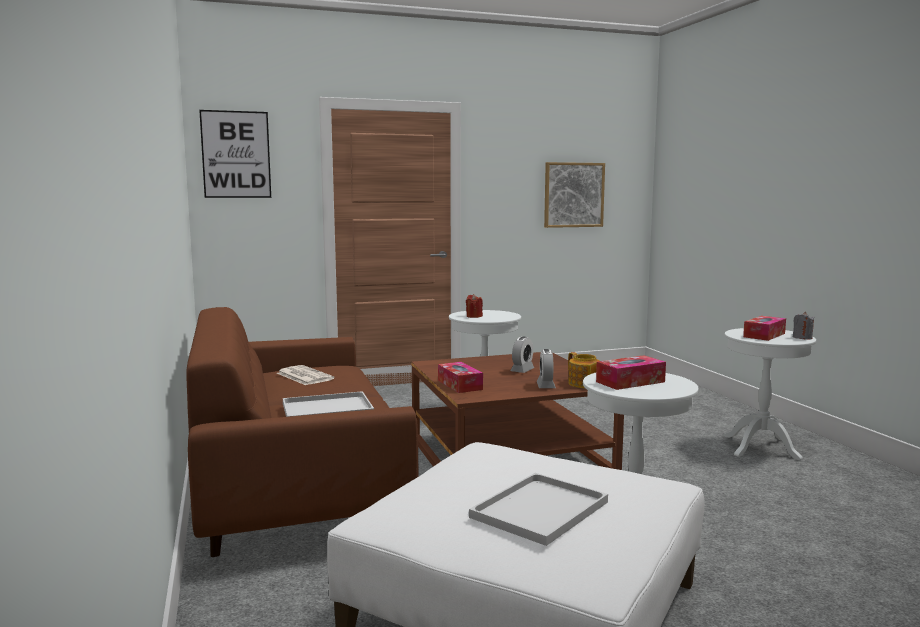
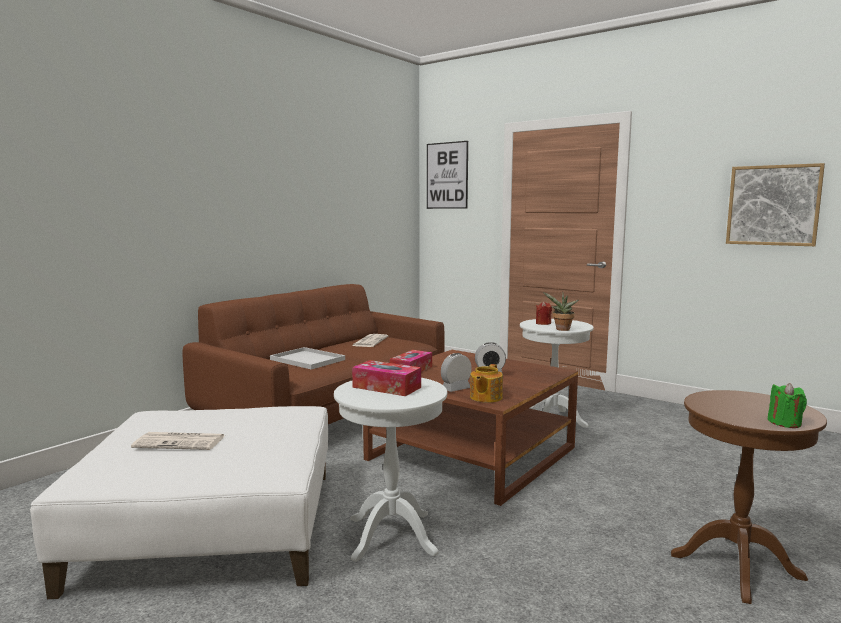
camera: 55 degrees right, 0 degrees up
(508, 318) = (561, 330): none -> potted plant
(540, 508) = (181, 442): white tray -> newspaper
(761, 447) = (736, 566): white side table -> brown side table
(764, 335) = (742, 405): tissue box -> none
(802, 338) = (784, 423): grey candle -> green candle

